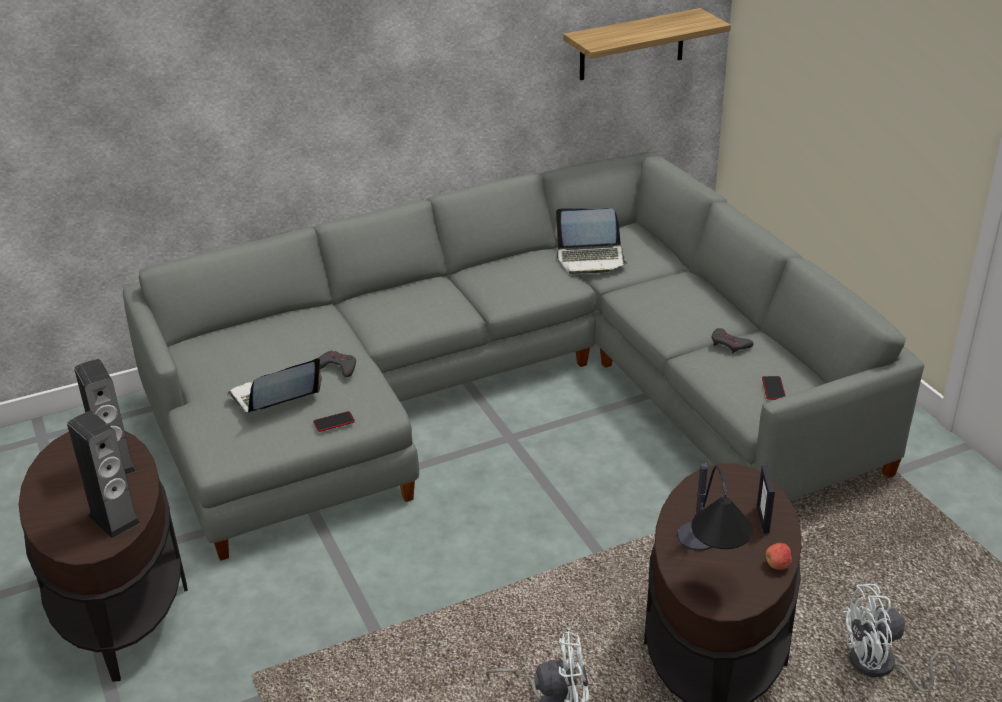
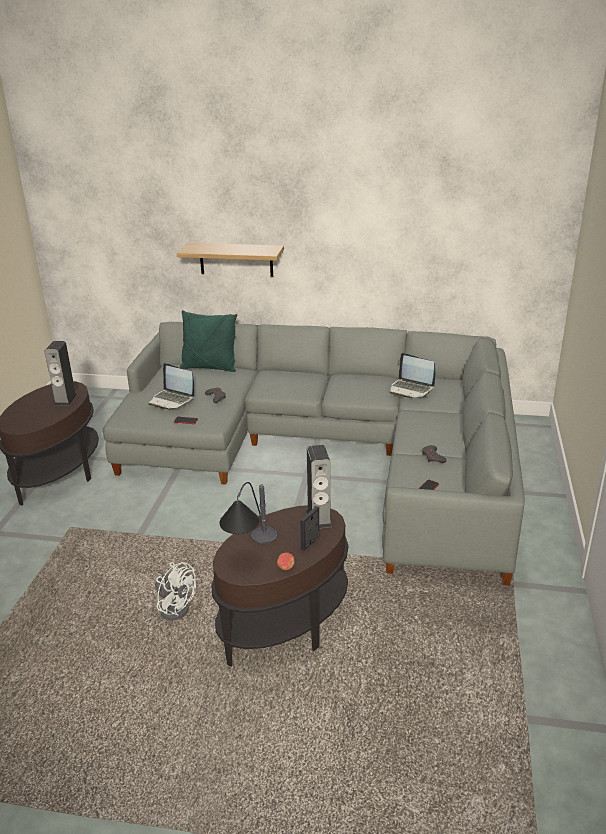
camera: 35 degrees right, 5 degrees down
(114, 519) = (36, 420): speaker -> speaker (319, 518)
(261, 323) = (209, 367): none -> green pillow
(274, 397) = (172, 400): laptop -> laptop turned 150 degrees counterclockwise
(632, 45) = (492, 264): shelf -> shelf (236, 259)
(881, 667) = (368, 681): white fan -> none

